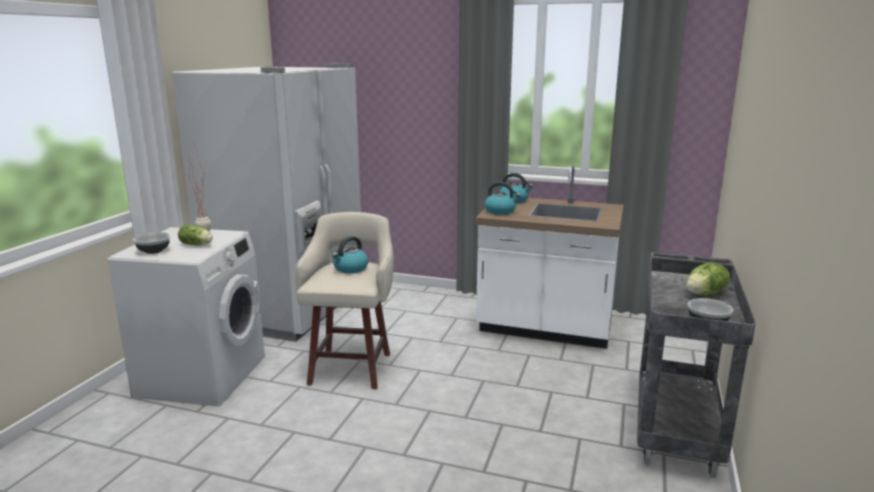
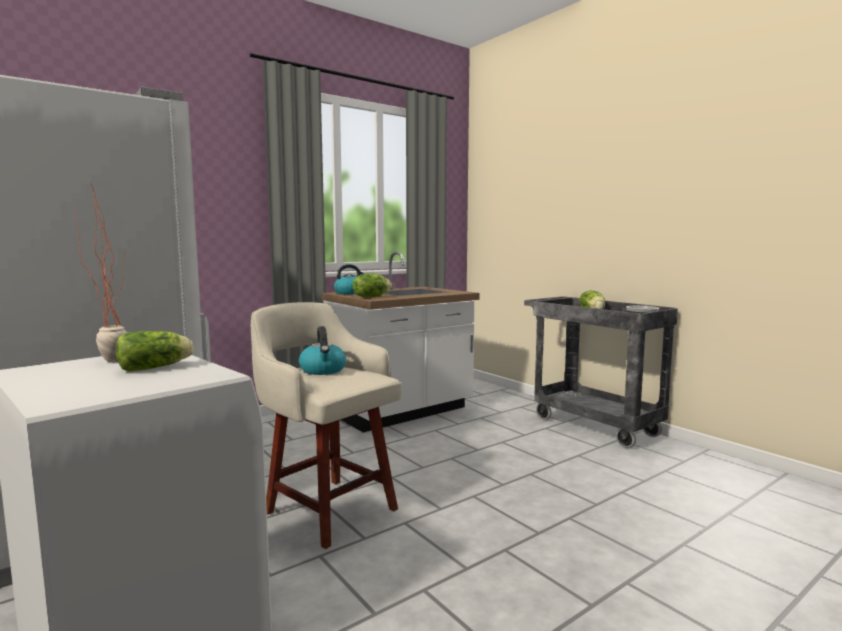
camera: 55 degrees left, 10 degrees down
(153, 251) = (103, 389): bowl -> none
(501, 211) = (371, 297): kettle -> lettuce

